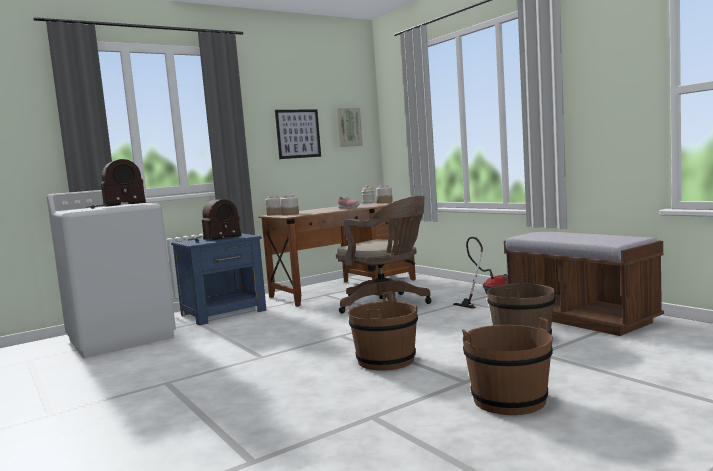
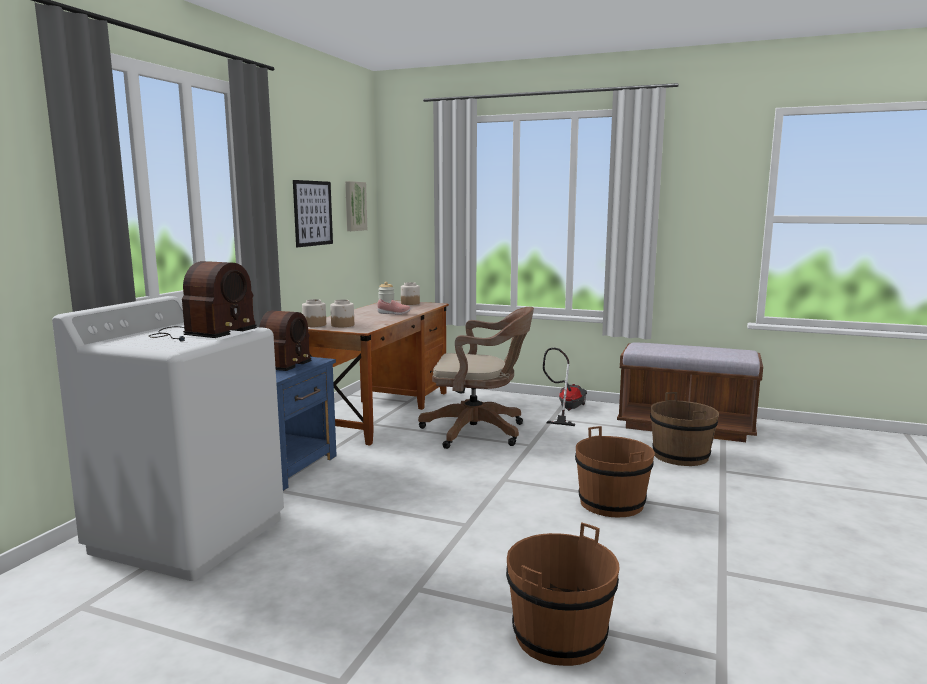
camera: 35 degrees left, 5 degrees up
(509, 400) = (788, 525): brown bucket -> brown bucket (559, 635)

